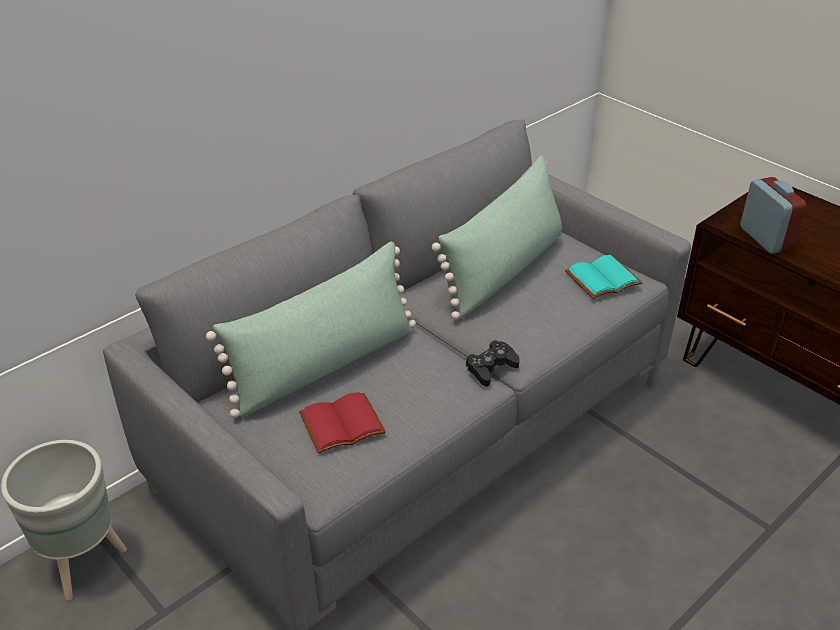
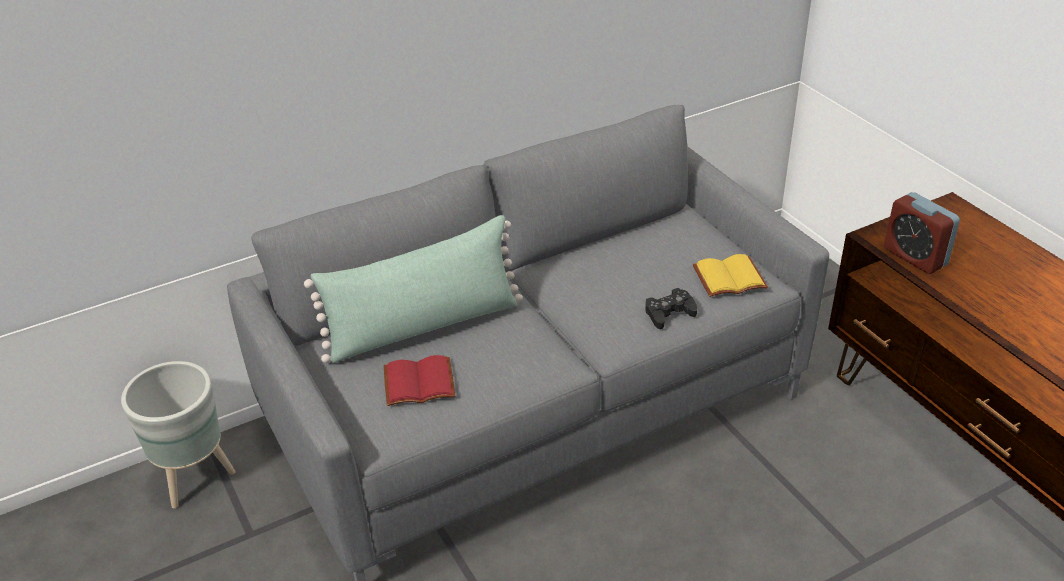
camera: 15 degrees right, 0 degrees up
(491, 368) = (580, 351): black game controller -> black game controller (669, 313)
(503, 270) = (631, 256): green pillow -> none
(603, 280) = (729, 279): turquoise book -> yellow book
(765, 238) = (915, 257): alarm clock -> alarm clock turned 150 degrees clockwise

